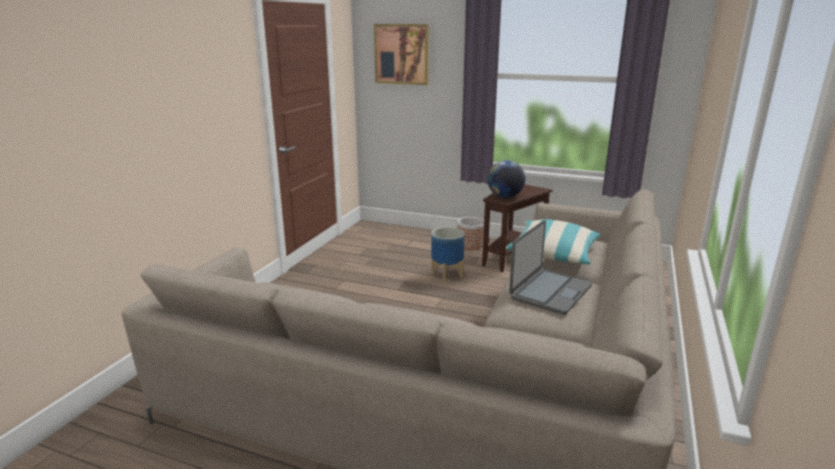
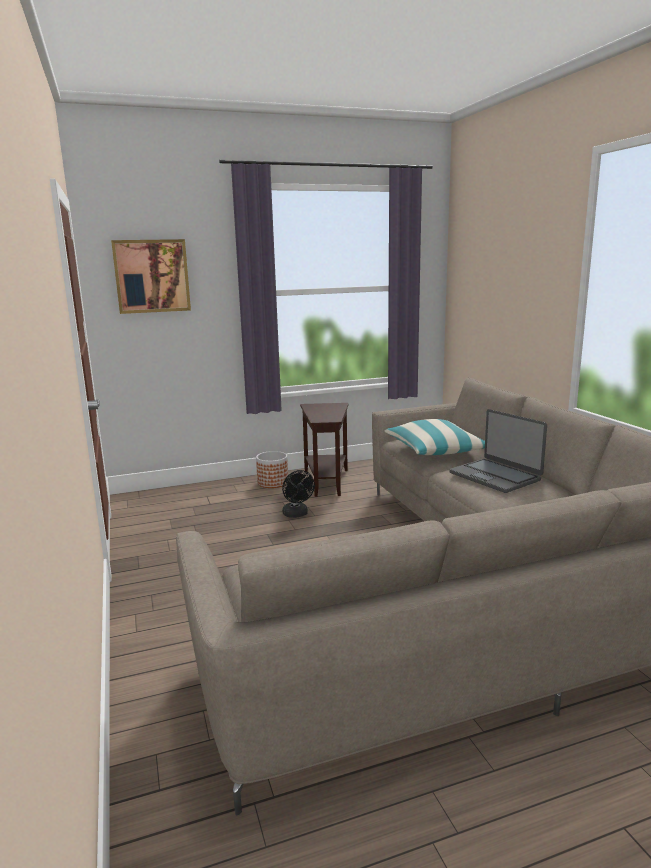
camera: 40 degrees left, 5 degrees down
(447, 274) = (297, 514): planter -> black fan
(505, 197) = (325, 416): globe -> none
(550, 292) = (495, 476): laptop -> laptop turned 150 degrees clockwise

